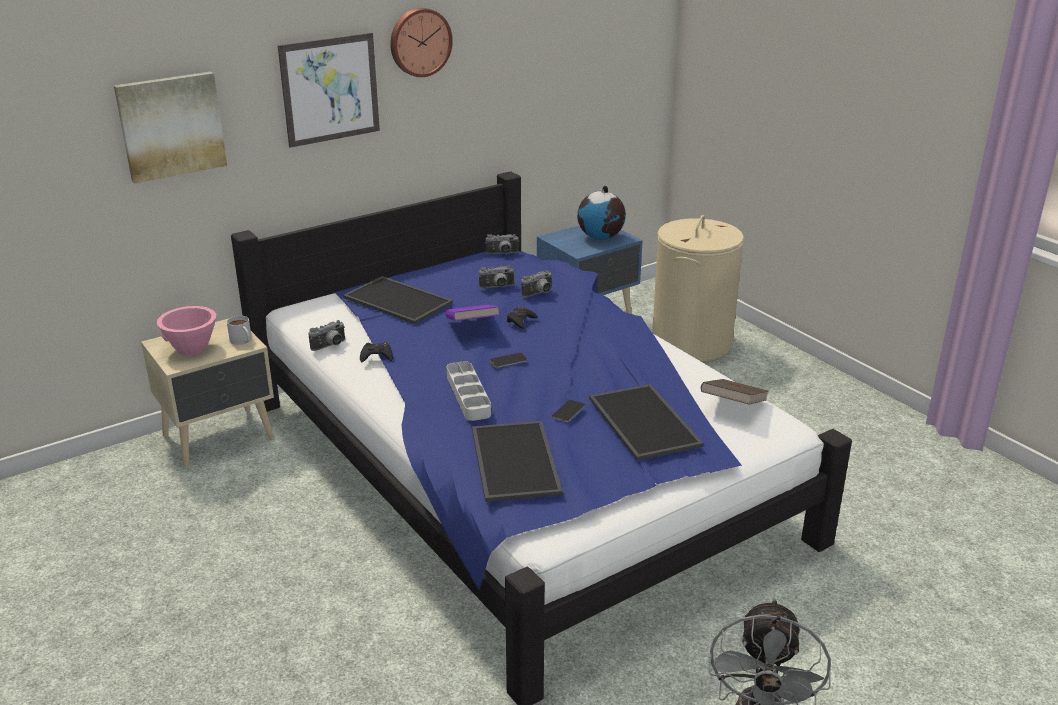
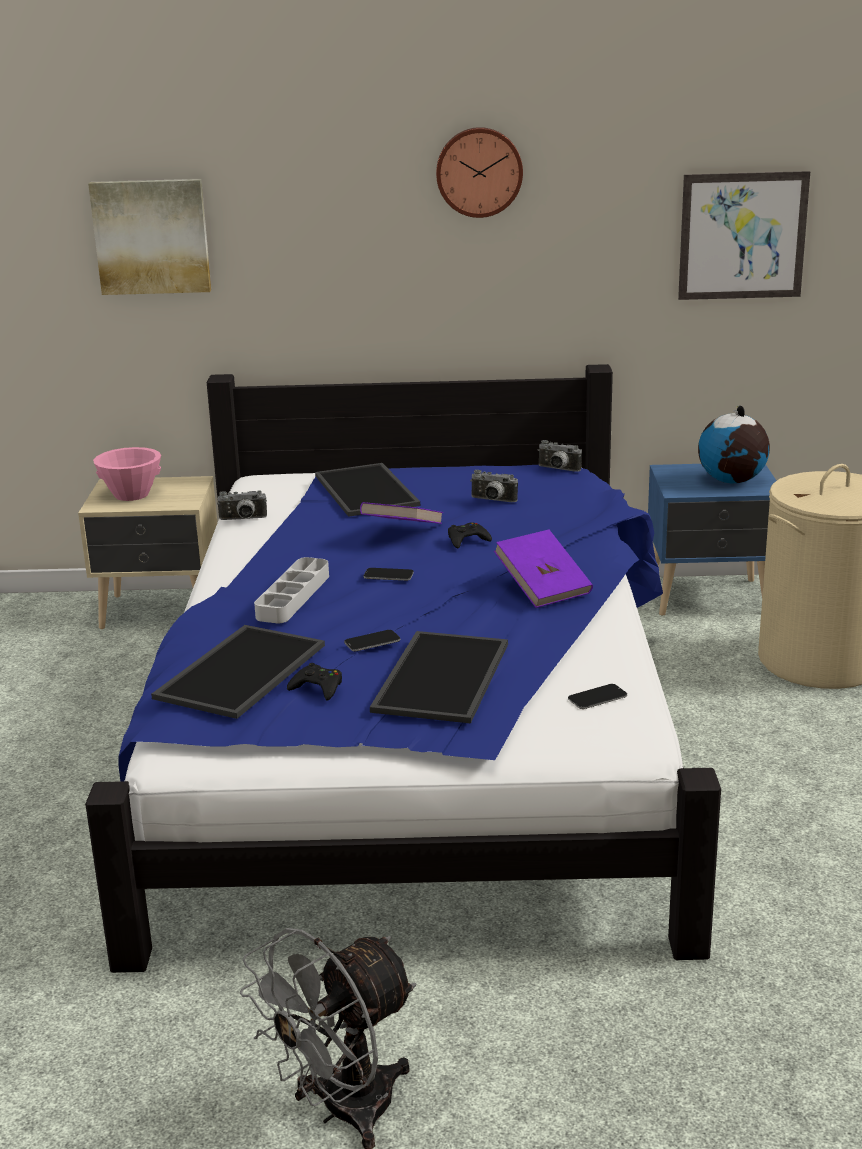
camera: 35 degrees right, 5 degrees down
(242, 341) = (184, 499): white mug -> none
(330, 89) = (350, 218): picture -> picture (742, 236)
(376, 356) = (265, 537): black game controller -> black game controller (318, 687)
(539, 294) = (533, 518): camera -> none
(614, 342) = (543, 588): none -> purple book
(733, 406) = (597, 698): brown book -> phone

